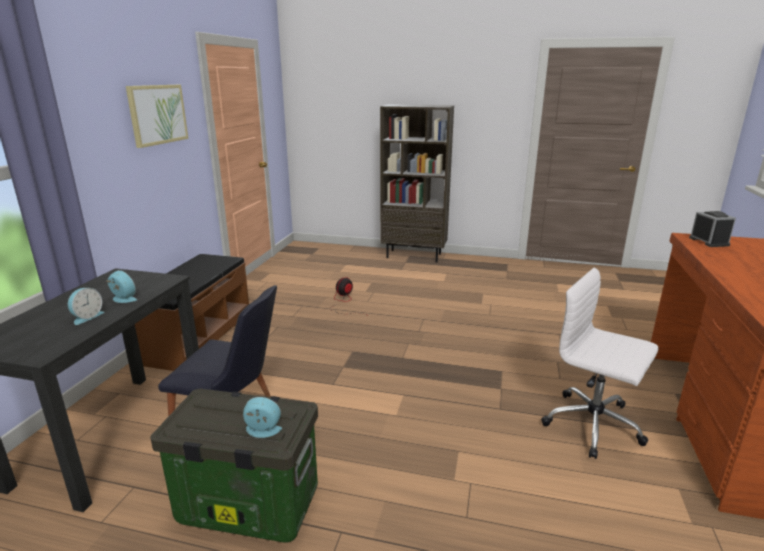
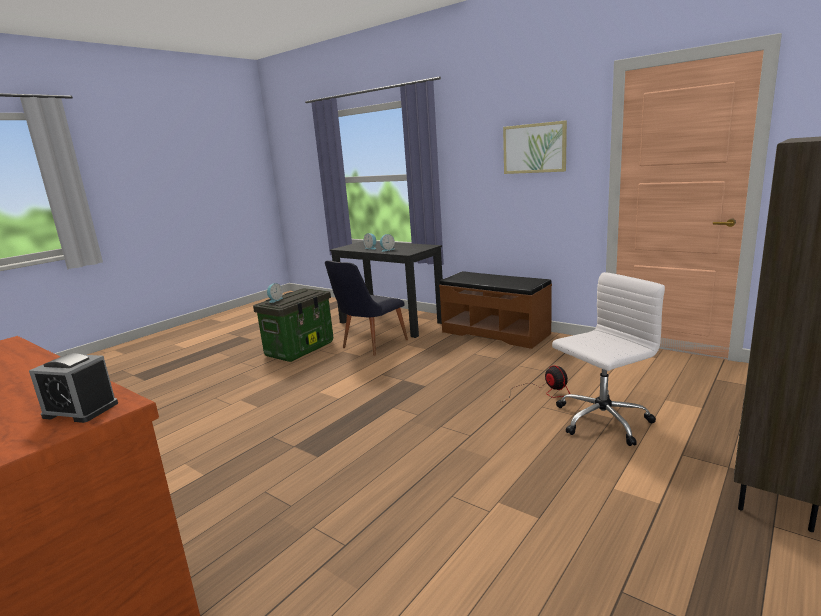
camera: 115 degrees right, 5 degrees down
(594, 425) = (191, 479): white office chair -> white office chair (601, 421)

